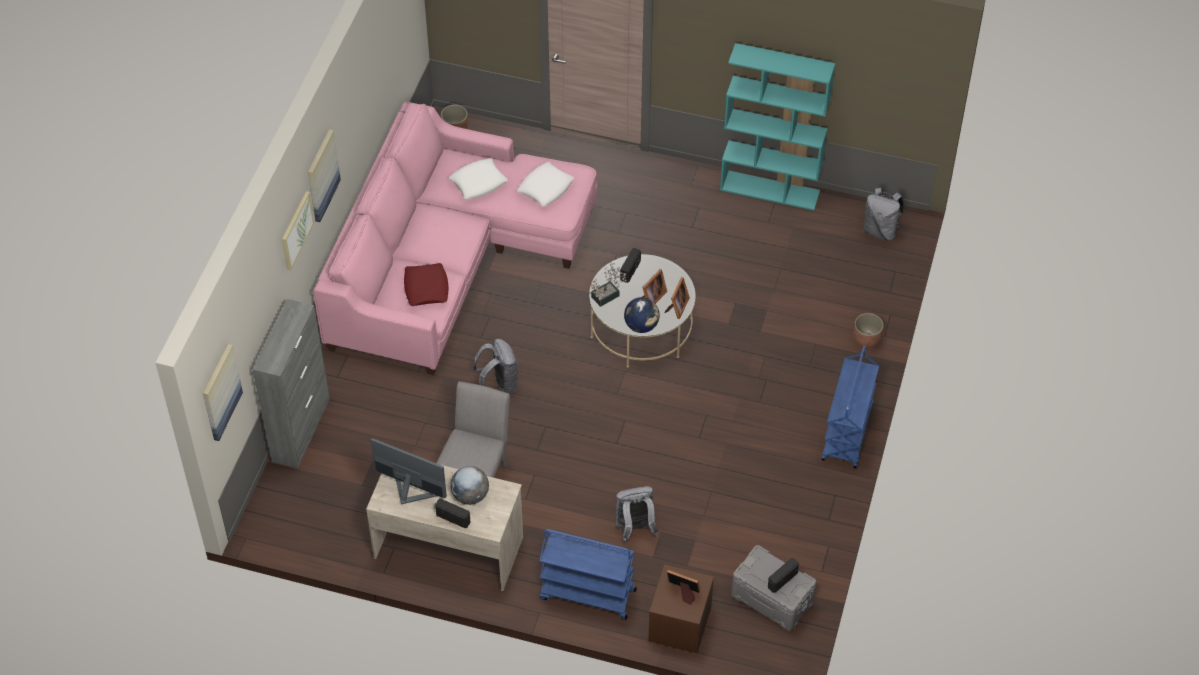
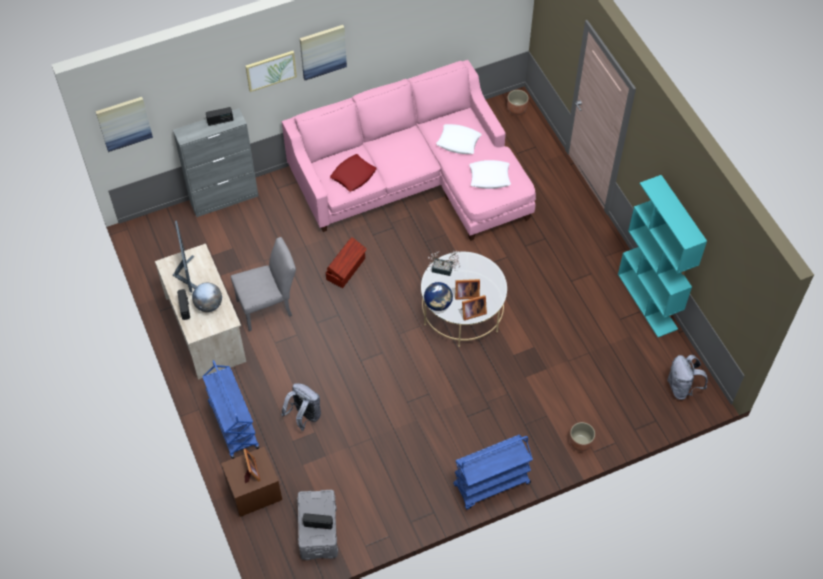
camera: 50 degrees right, 5 degrees up
(499, 385) = (346, 269): grey backpack -> brown storage box
(630, 270) = (476, 267): radio -> radio (220, 121)

